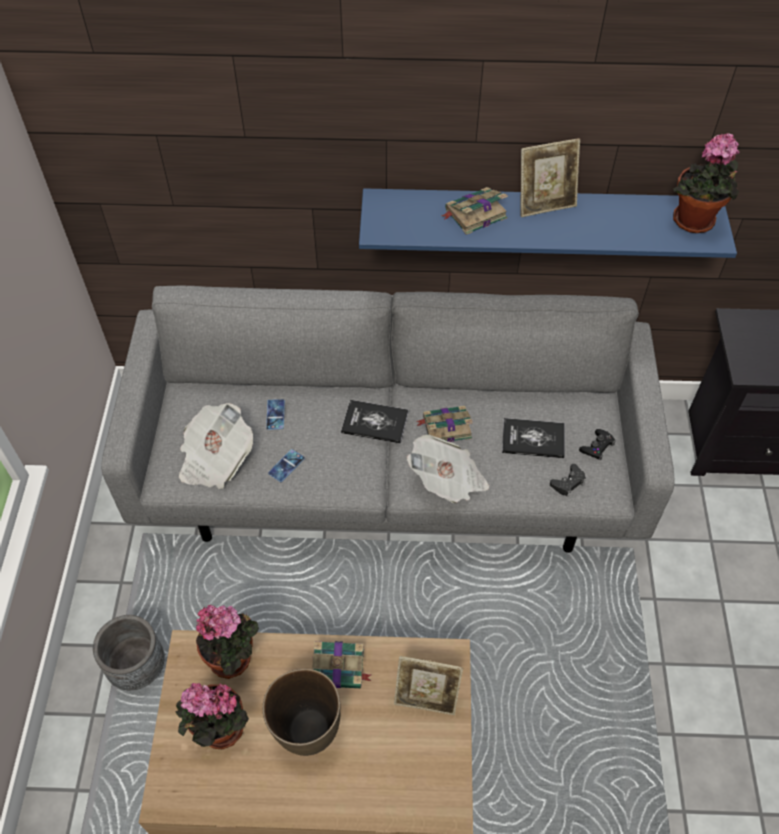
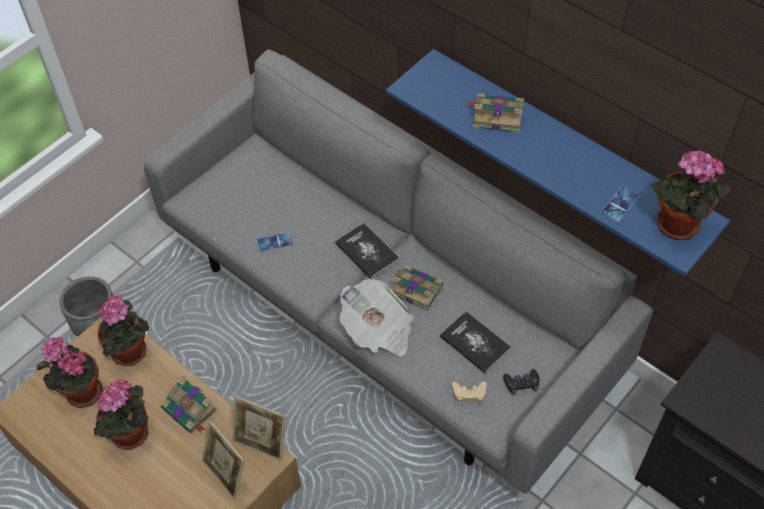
camera: 40 degrees right, 0 degrees up
(215, 459) = (233, 206): newspaper -> none
(275, 414) = (302, 200): phone -> phone (620, 204)
(308, 733) = (131, 436): brown vase -> potted plant
(545, 204) = (563, 139): picture frame -> picture frame (261, 442)
(568, 483) = (469, 394): black game controller -> beige game controller

